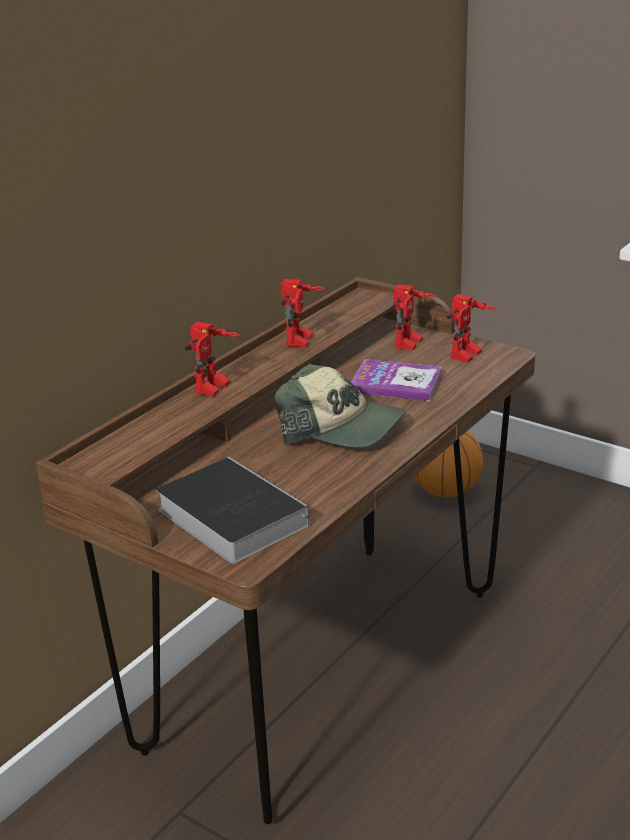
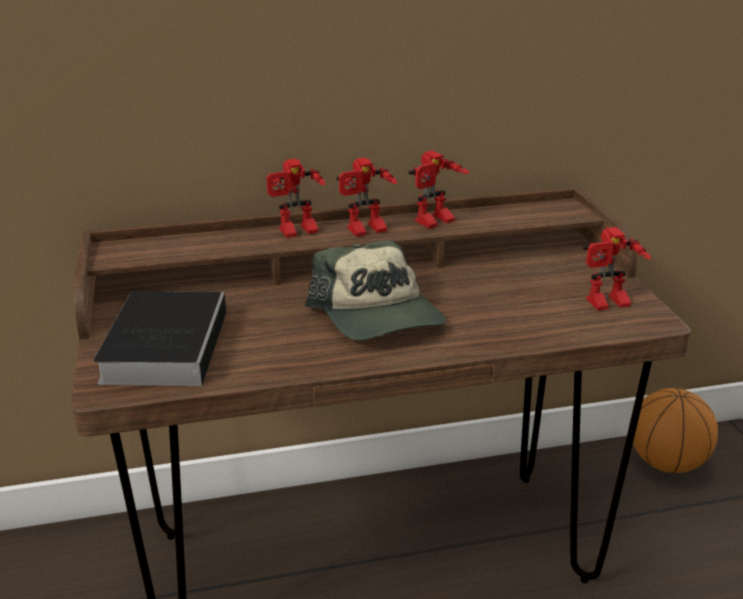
camera: 40 degrees right, 0 degrees up
(395, 383) = (494, 299): book -> none
(411, 345) = (569, 271): toy robot -> toy robot (366, 231)

